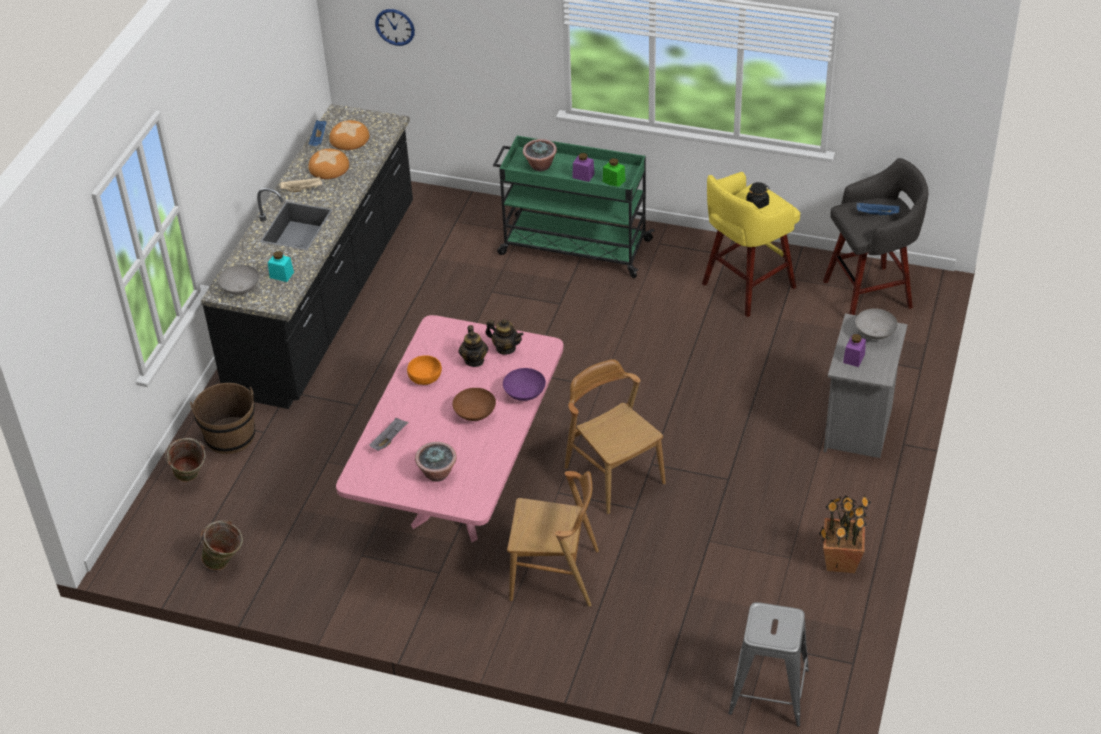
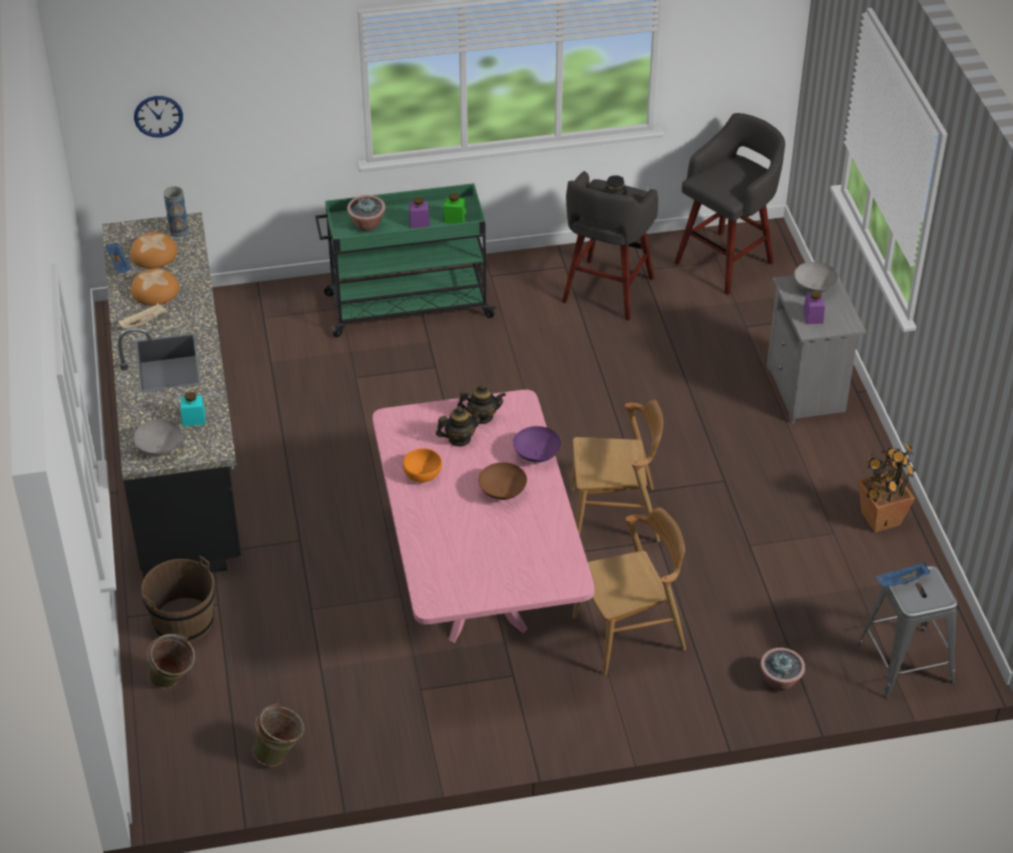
camera: 30 degrees left, 0 degrees up
(381, 126) = (178, 231): none -> vase
(389, 439) = (434, 548): grey tray -> none
(437, 474) = (511, 564): potted plant -> potted plant (780, 682)
(474, 360) = (459, 439): teapot -> teapot turned 75 degrees counterclockwise
(614, 475) = (615, 516): brown chair -> brown chair turned 150 degrees clockwise
(746, 287) = (606, 292): yellow stool -> grey stool
(876, 214) = (732, 176): blue tray -> blue tray (901, 582)

